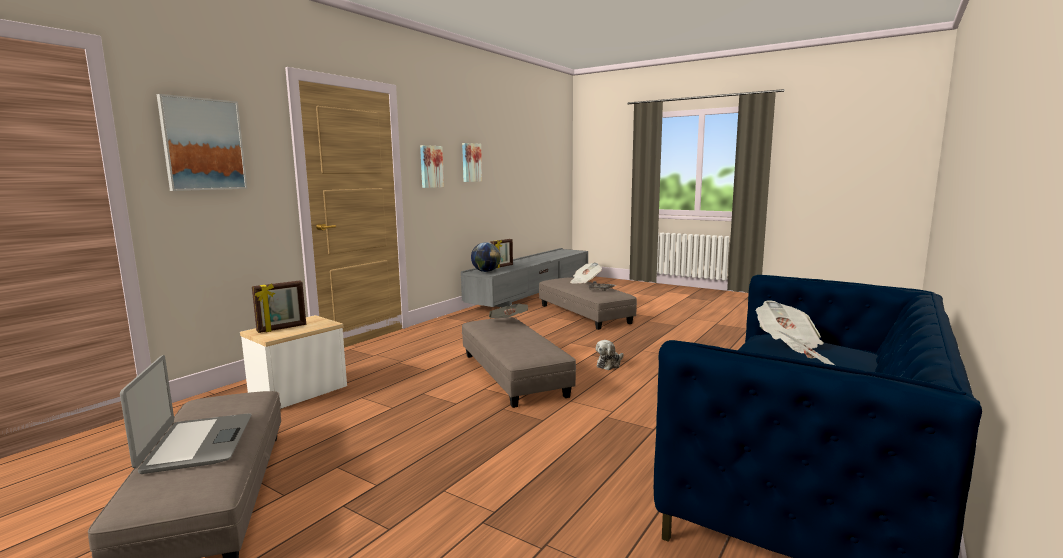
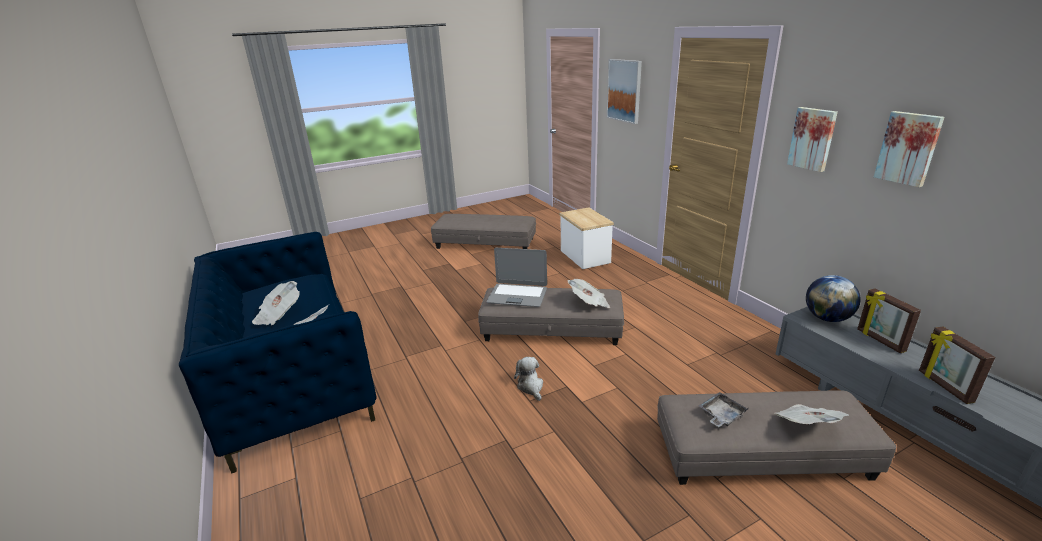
camera: 120 degrees right, 15 degrees up
(197, 444) = (477, 218): laptop -> laptop (517, 295)
(282, 328) = (584, 215): picture frame -> picture frame (944, 386)

